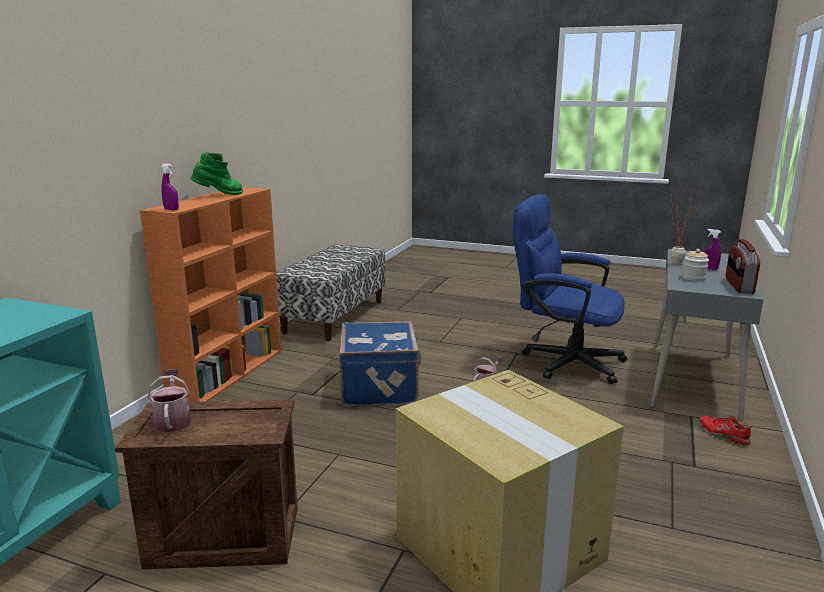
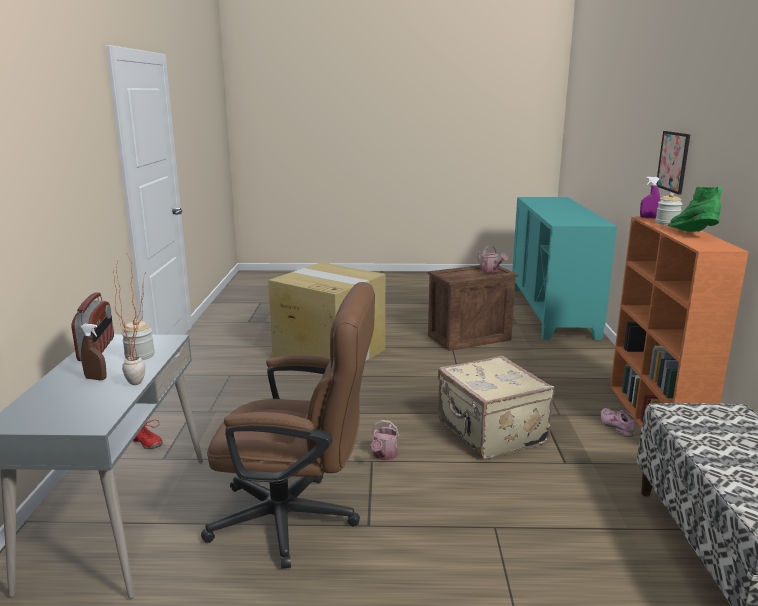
camera: 160 degrees right, 0 degrees up
(104, 153) = (673, 161): none -> picture
(186, 204) = (667, 223): none -> jar
(219, 195) = (693, 235): green boot -> green boot turned 135 degrees clockwise
(269, 374) = (617, 427): none -> pink shoe
(381, 387) = (490, 433): blue suitcase -> beige suitcase
(563, 361) = (297, 520): blue office chair -> brown office chair
(709, 269) = (96, 378): purple spray bottle -> brown spray bottle

